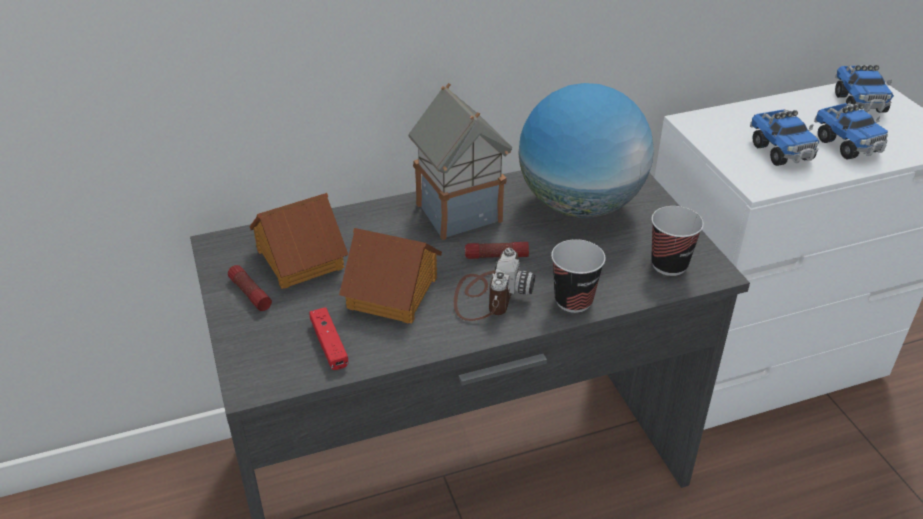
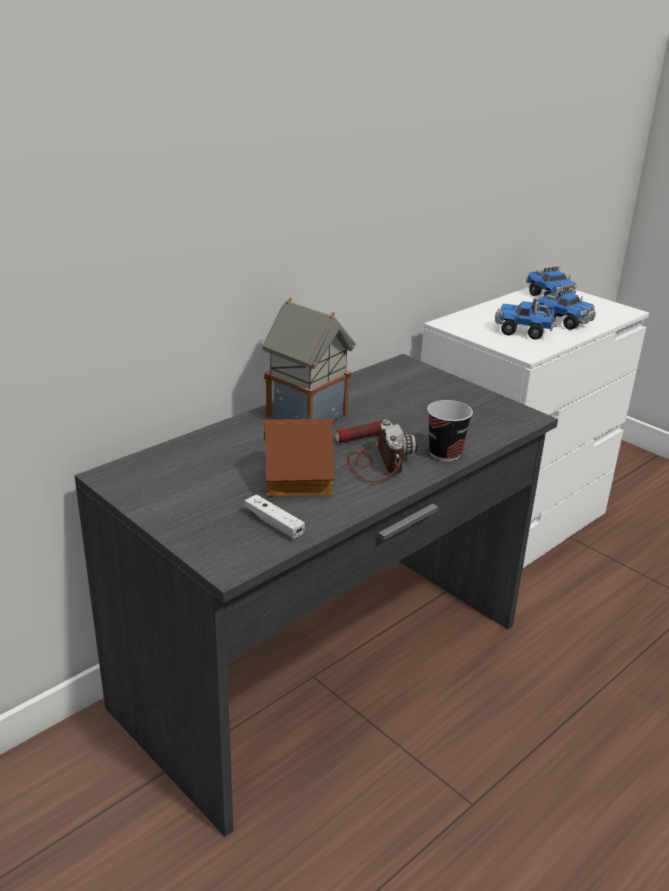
camera: 25 degrees left, 10 degrees down
(250, 293) = (170, 504): flashlight -> none
(298, 259) = (194, 471): toy house -> none
(329, 344) = (274, 523): red game controller -> white game controller
(580, 205) = (398, 393): globe -> none
(669, 265) = (494, 418): cup -> none
(781, 151) = (524, 332): toy truck -> toy truck turned 150 degrees clockwise

